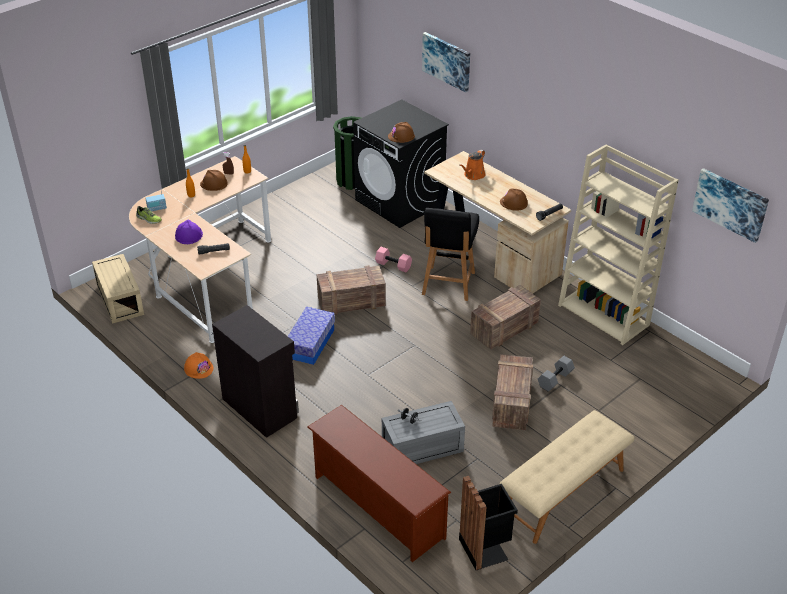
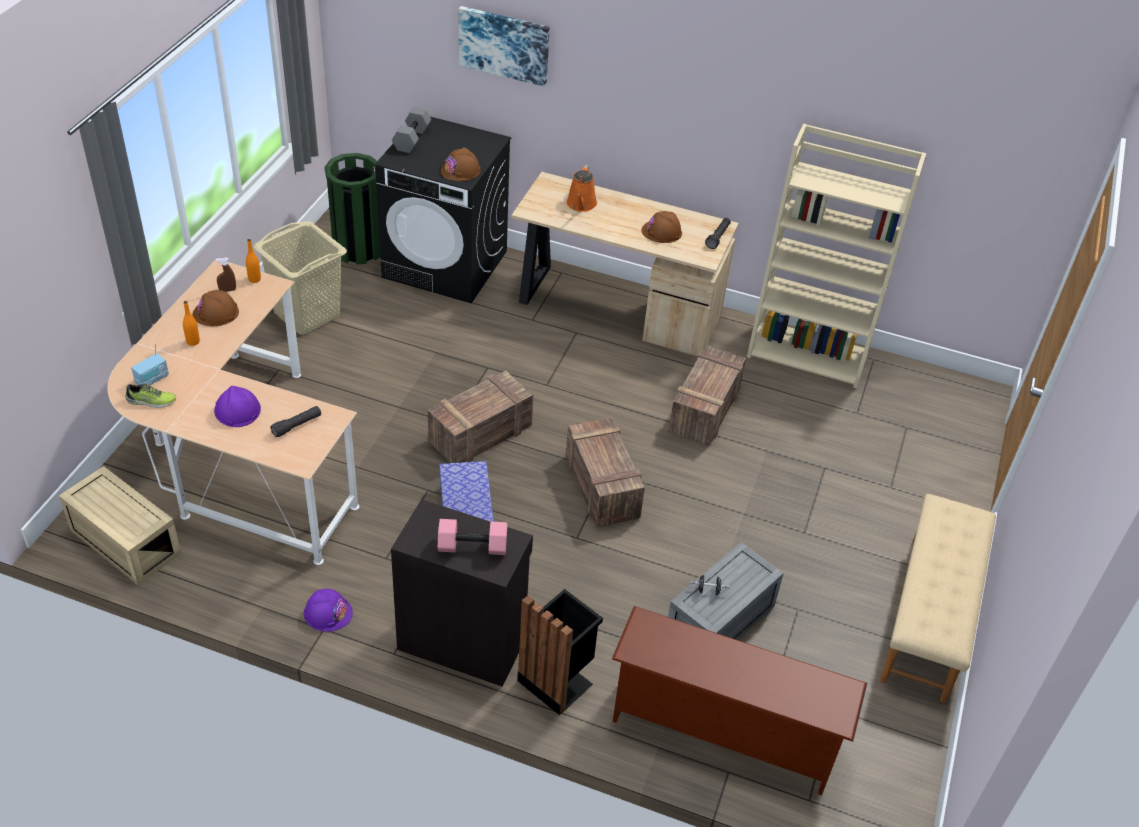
camera: 30 degrees left, 5 degrees up
(198, 368) = (328, 613): orange hard hat -> purple hard hat
(297, 209) = (307, 313): none -> beige laundry basket
(394, 265) = (501, 361): pink dumbbell -> pink dumbbell (473, 546)
(448, 284) = (591, 368): black chair -> none
(485, 548) = (894, 735): black trash can -> black trash can (557, 680)
(511, 404) = (786, 516): crate -> crate (602, 488)
(555, 380) = (813, 462): grey dumbbell -> grey dumbbell (412, 139)
(730, 204) = (1006, 172): picture -> none

